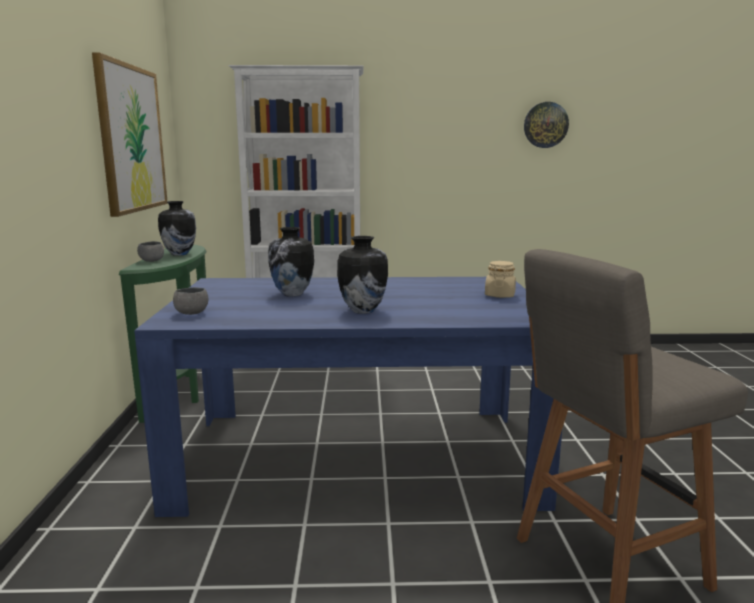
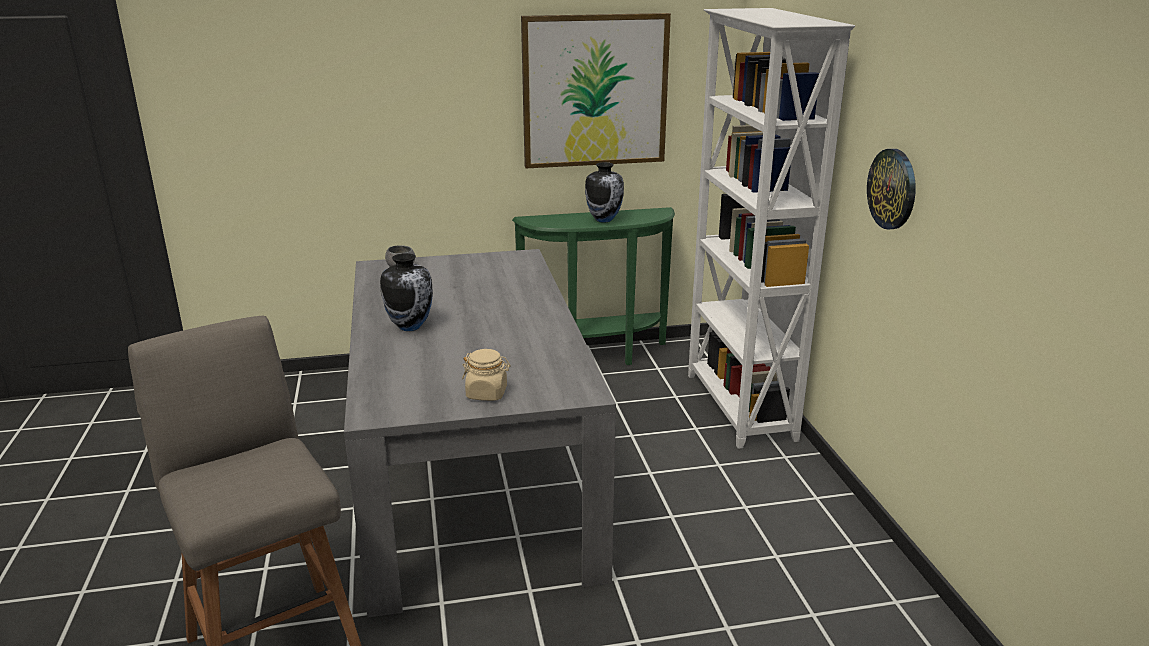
camera: 80 degrees right, 10 degrees up
(151, 261) = (561, 217): grey bowl -> none
(292, 294) = (473, 292): vase -> none
(358, 456) = (472, 477): blue dining table -> grey dining table
(545, 125) = (1074, 194): wall clock -> wall clock (892, 189)

